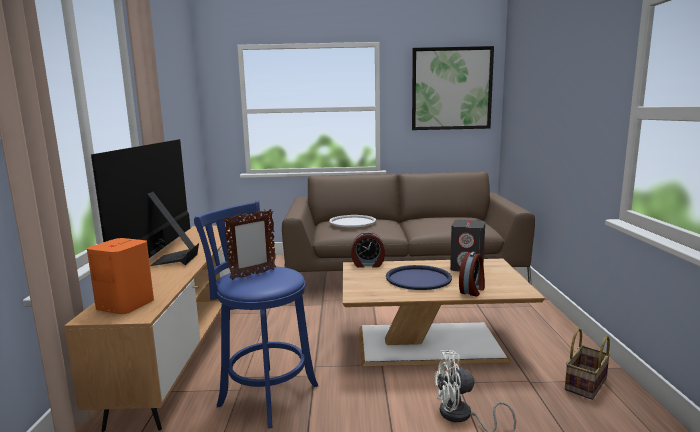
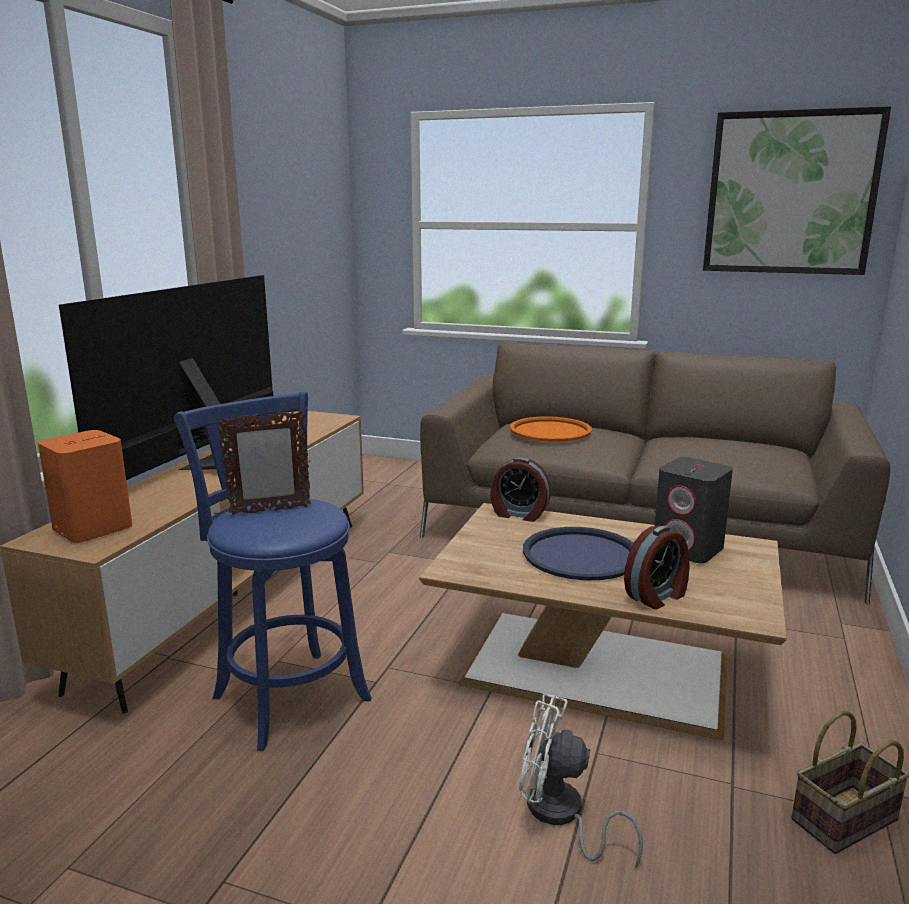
camera: 20 degrees right, 5 degrees up
(352, 222) = (550, 431): white tray -> orange tray

